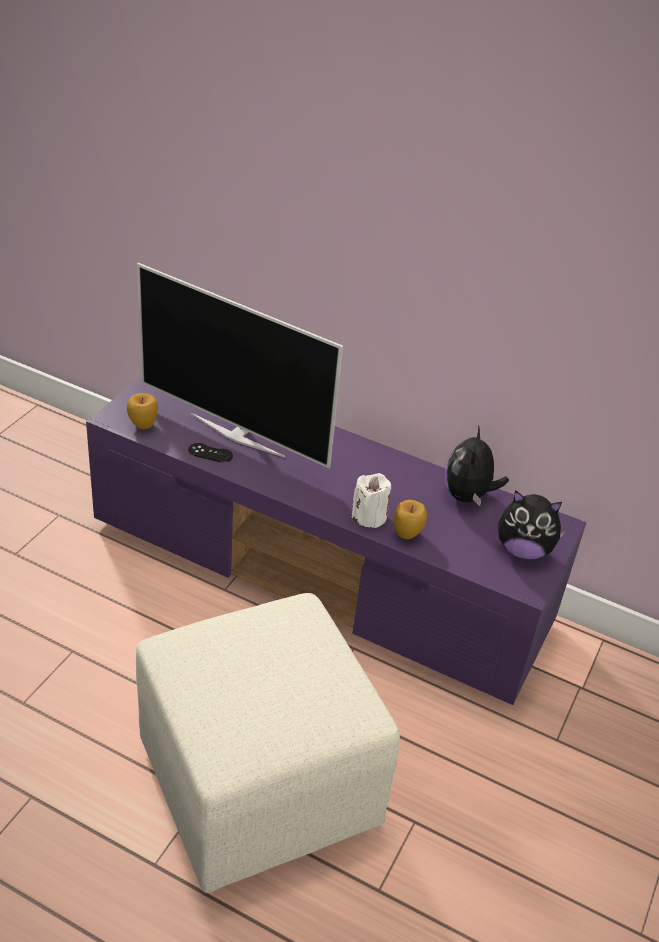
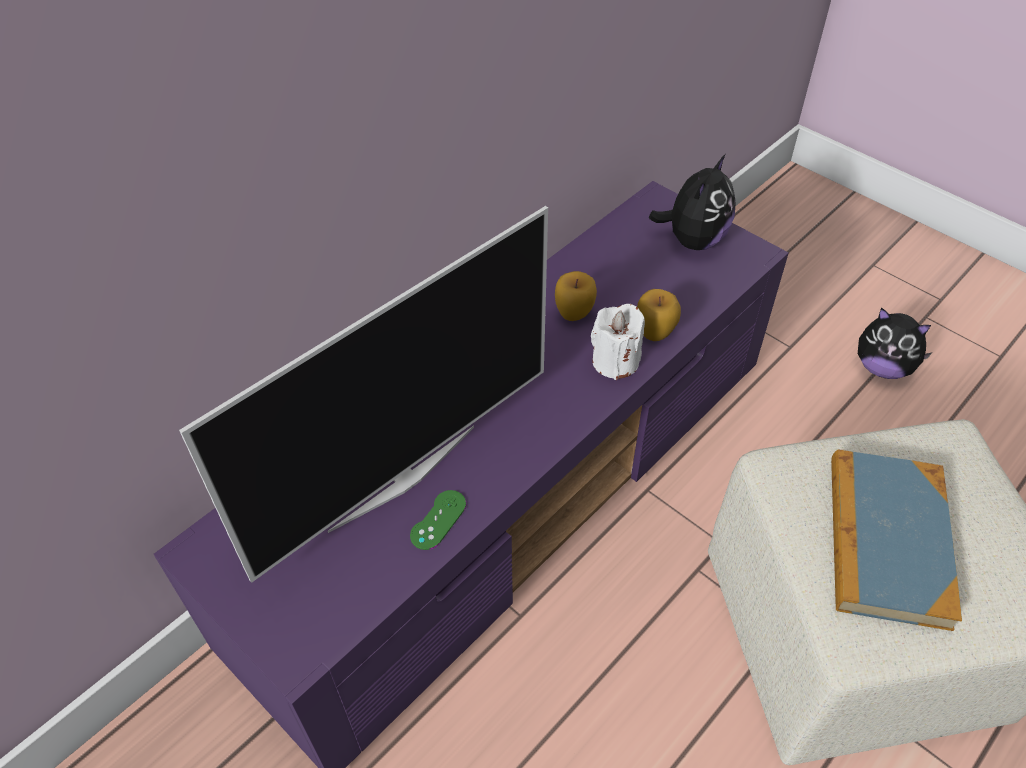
camera: 70 degrees left, 10 degrees up
(143, 425) = (336, 608): apple -> apple (574, 314)
(210, 453) = (438, 520): black game controller -> green game controller
(250, 660) = (886, 540): none -> book
(468, 496) = (593, 260): plush toy -> plush toy (882, 367)

